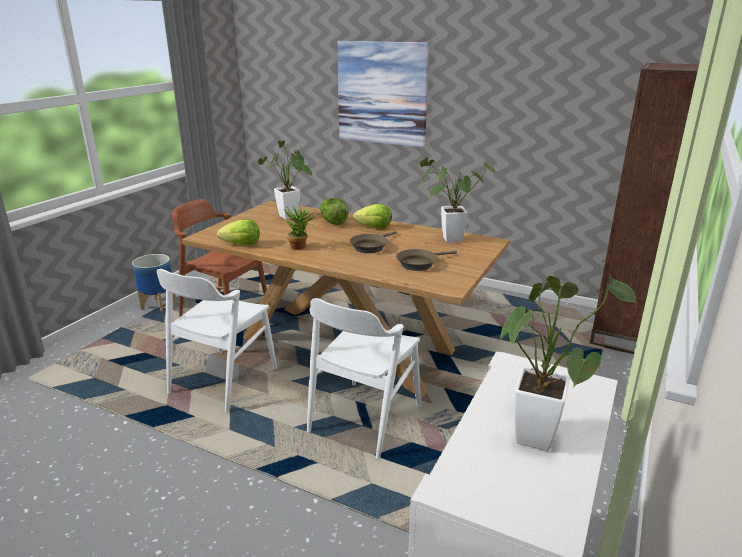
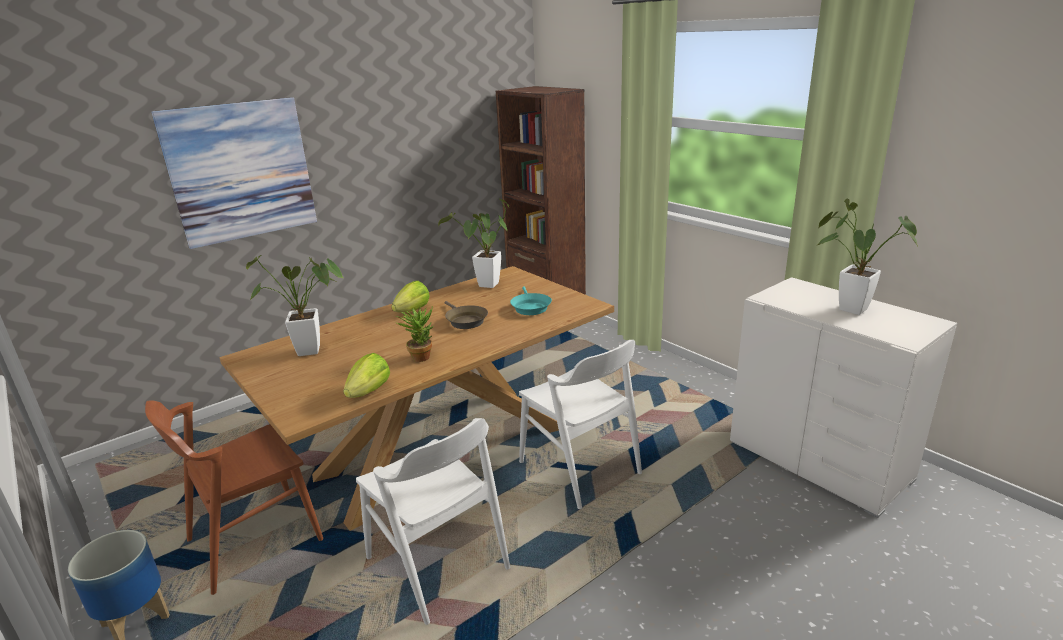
camera: 65 degrees left, 0 degrees up
(333, 222) = (368, 328): lettuce -> none
(419, 263) = (530, 307): brown frying pan -> turquoise frying pan

